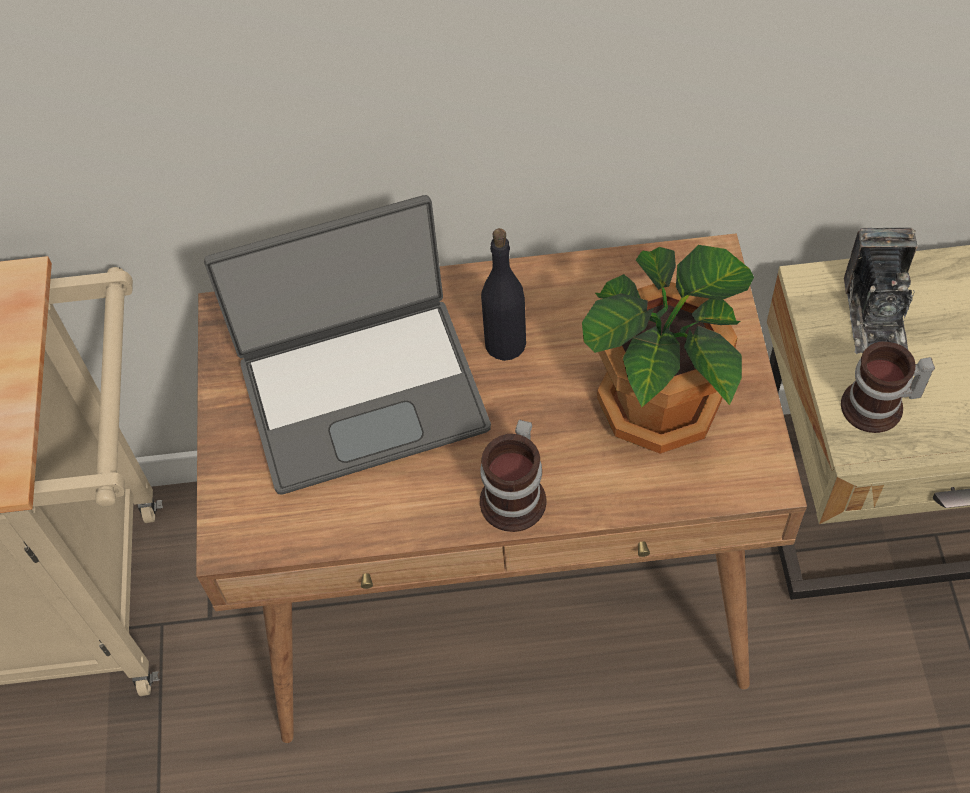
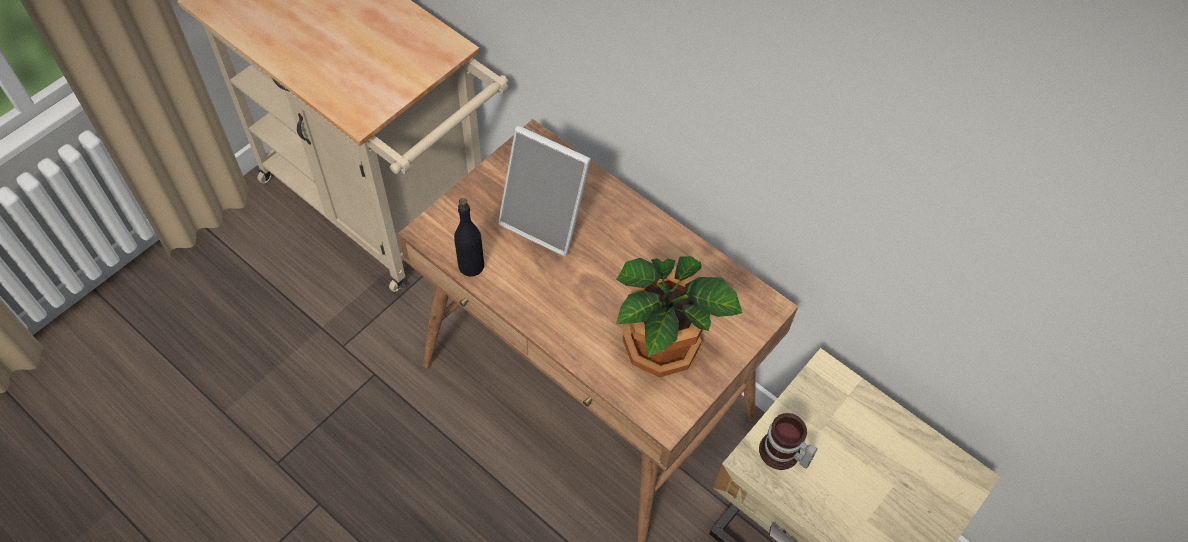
camera: 40 degrees right, 0 degrees up
(362, 391) = (546, 221): laptop -> picture frame
(505, 343) = (630, 256): black bottle -> black bottle (471, 265)
(518, 496) = (555, 324): mug -> none
(875, 313) = (839, 413): camera -> none

